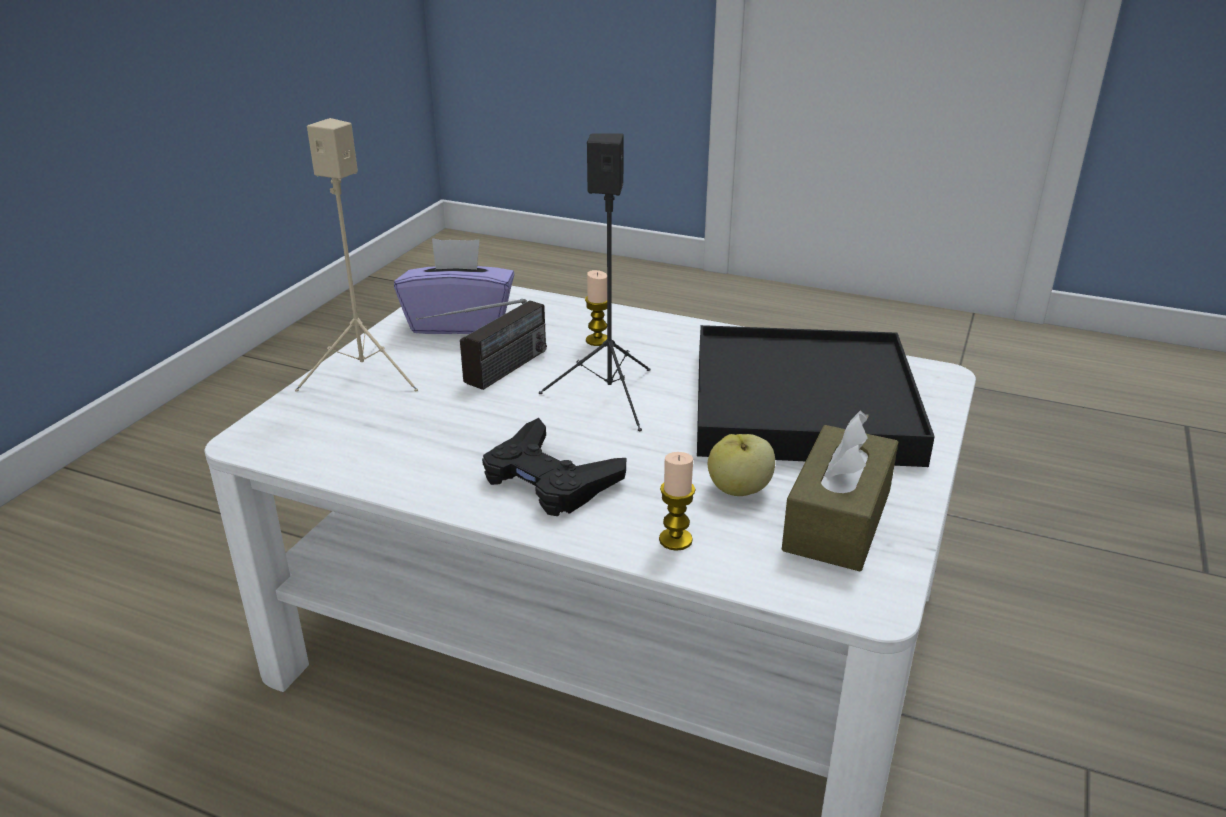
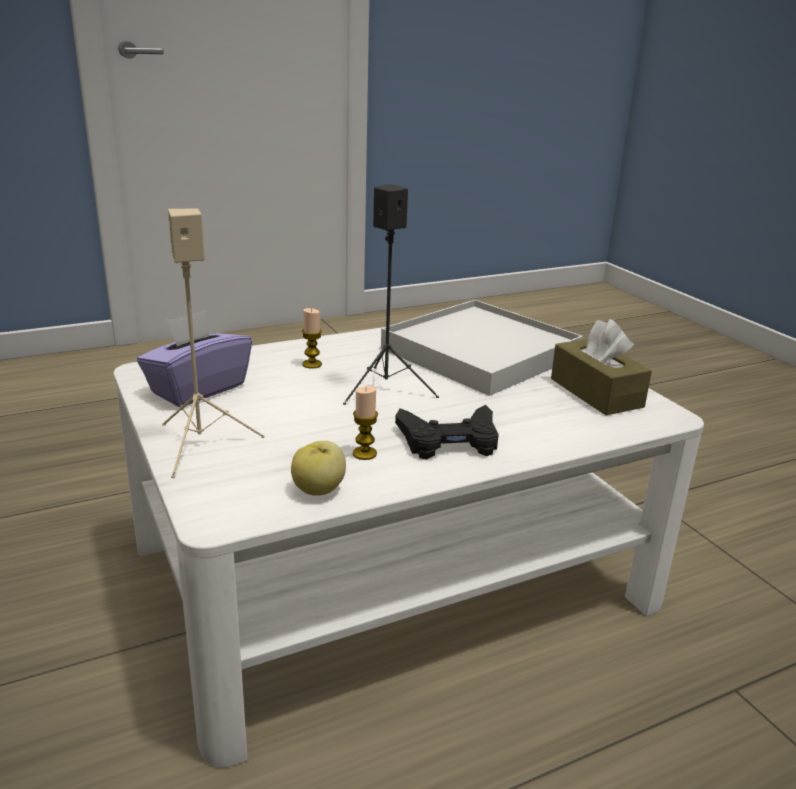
camera: 50 degrees left, 5 degrees down
(490, 378) = (295, 409): radio -> none
(675, 540) = (561, 434): candle -> candle (364, 453)
(739, 490) = (537, 401): apple -> apple (319, 490)
(803, 404) = (480, 352): black tray -> white tray

